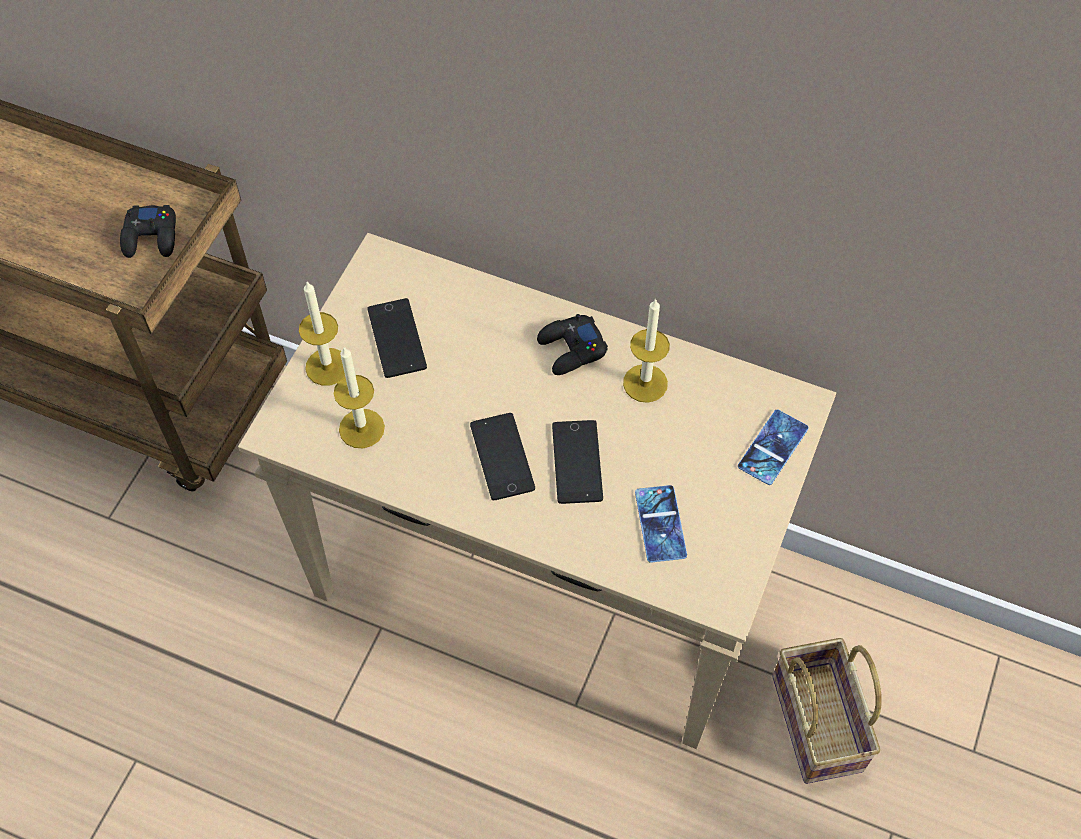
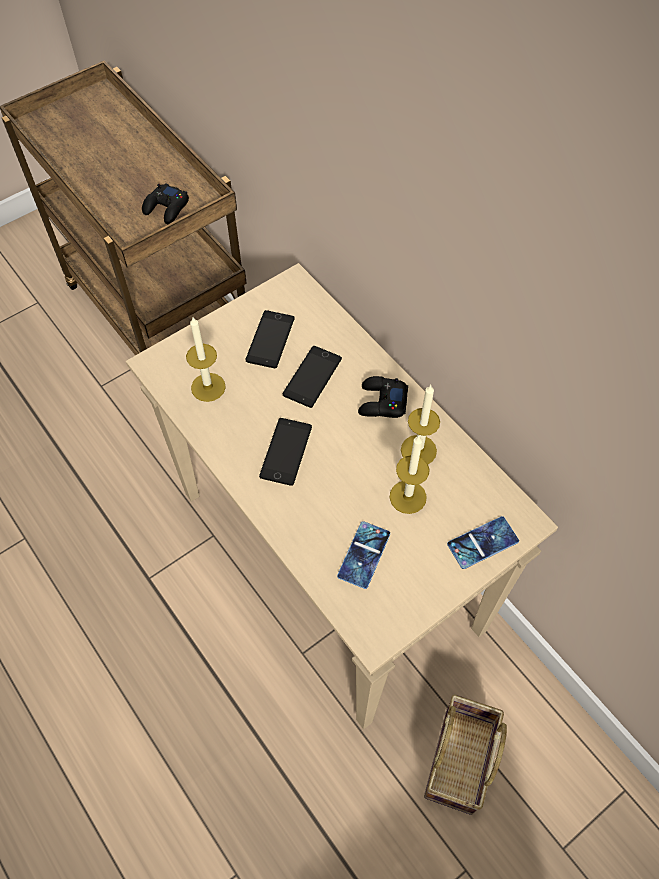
camera: 30 degrees right, 0 degrees up
(327, 366) = (214, 337): candle -> candle (408, 497)
(577, 462) = (334, 481): phone -> phone (312, 377)

